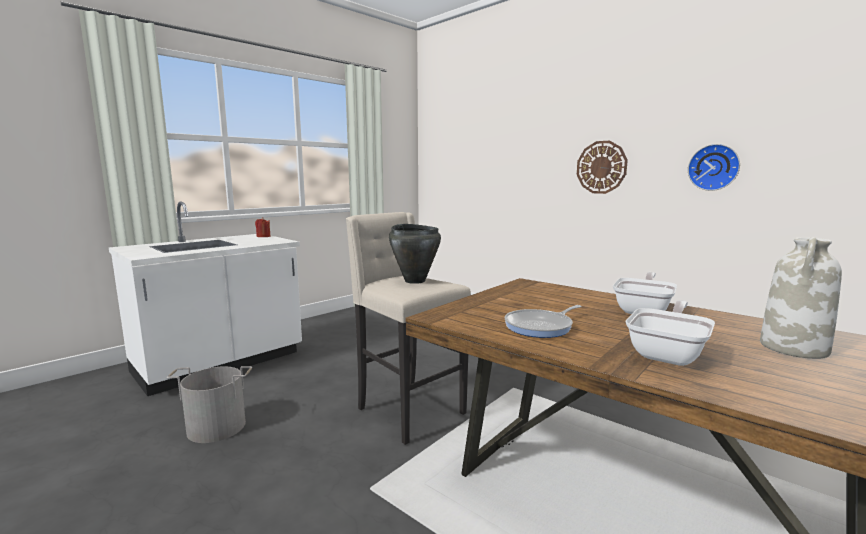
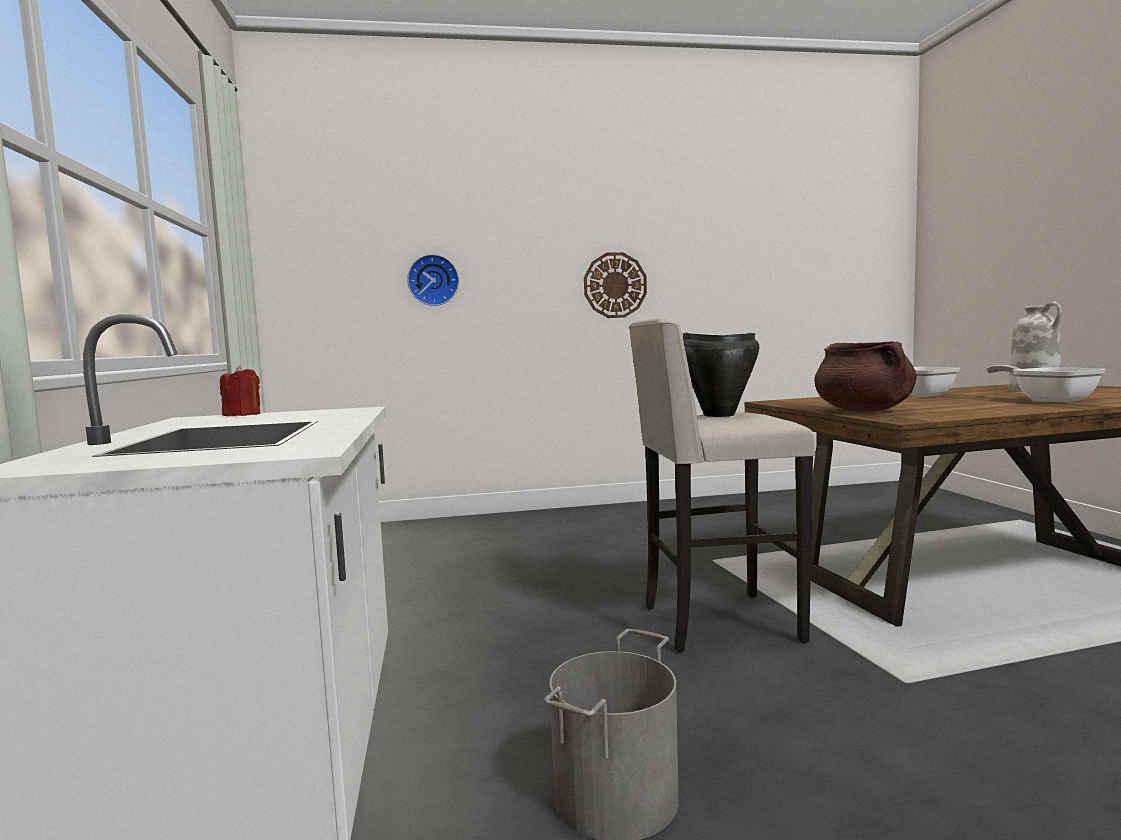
camera: 55 degrees left, 5 degrees down
(484, 305) = (864, 411): none -> brown cooking pot
(541, 327) = (961, 407): frying pan -> none
(714, 167) = (731, 284): wall clock -> wall clock (433, 280)

